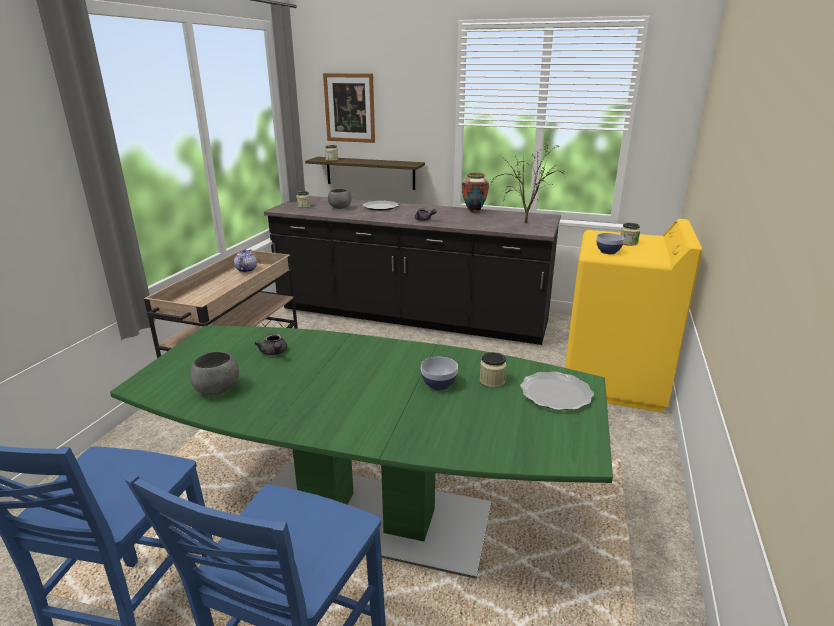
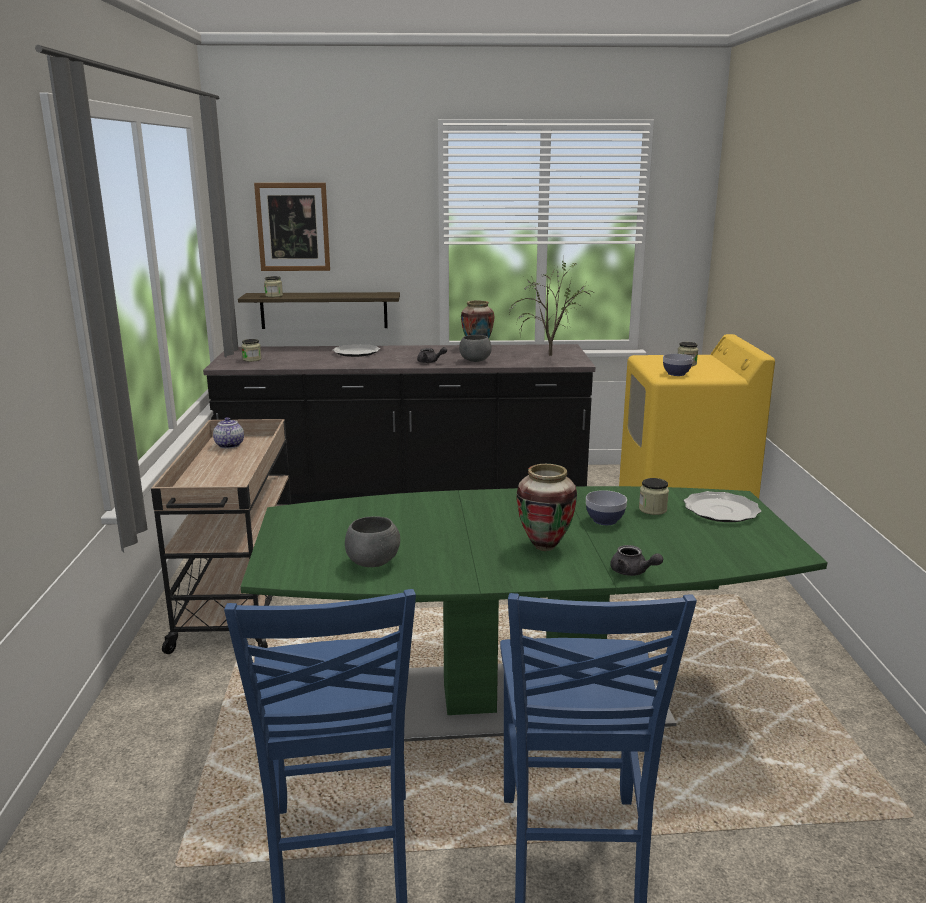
camera: 20 degrees left, 5 degrees down
(274, 353) = (393, 520): grey teapot -> grey teapot (632, 572)
(340, 208) = (305, 357): grey bowl -> grey bowl (475, 361)
(361, 402) = (545, 547): none -> vase

